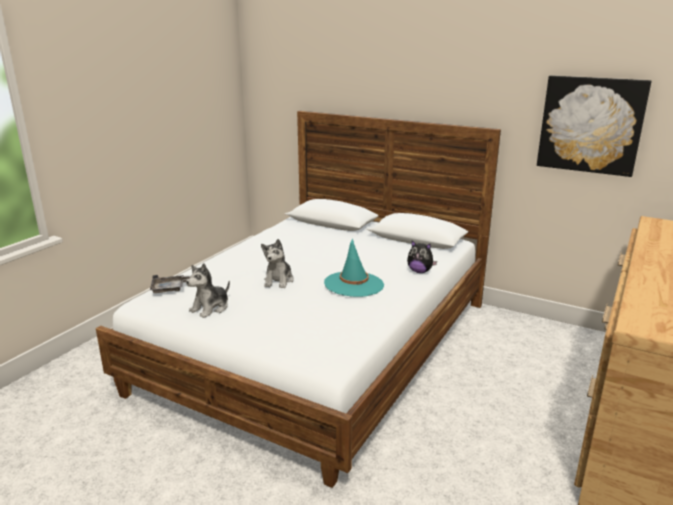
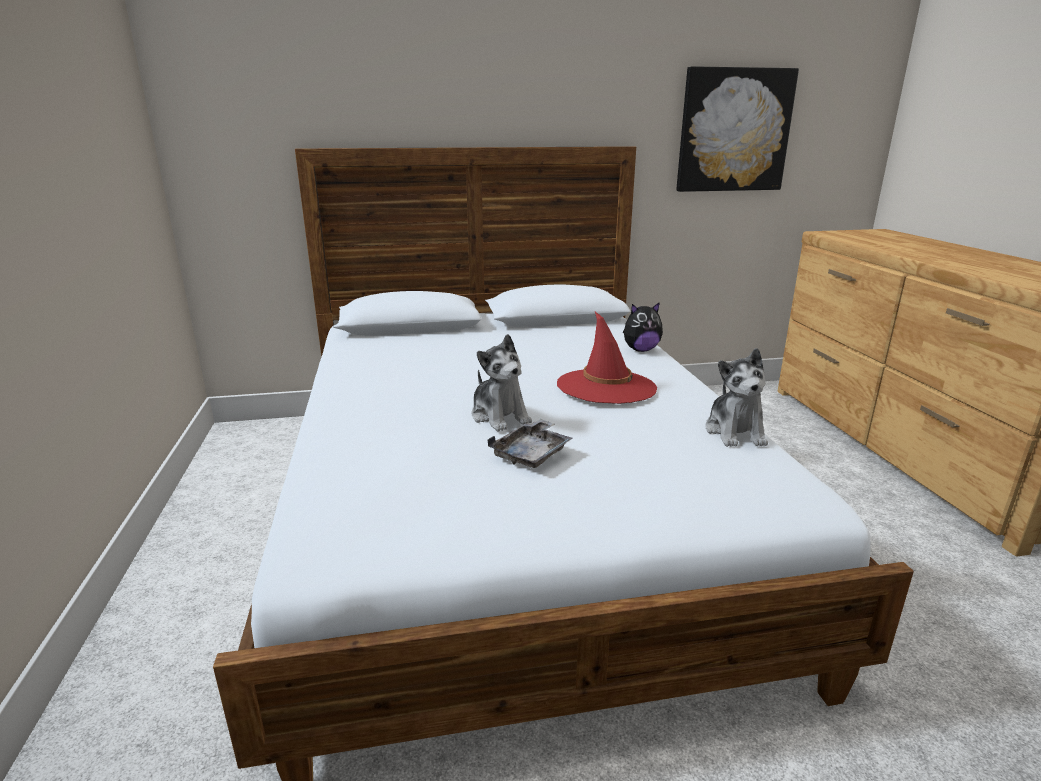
camera: 40 degrees left, 0 degrees up
(170, 289) = (337, 497): grey tray -> grey tray (532, 454)
(210, 308) = (478, 498): plush toy -> plush toy (735, 432)
(354, 284) = (606, 387): turquoise hat -> red hat

